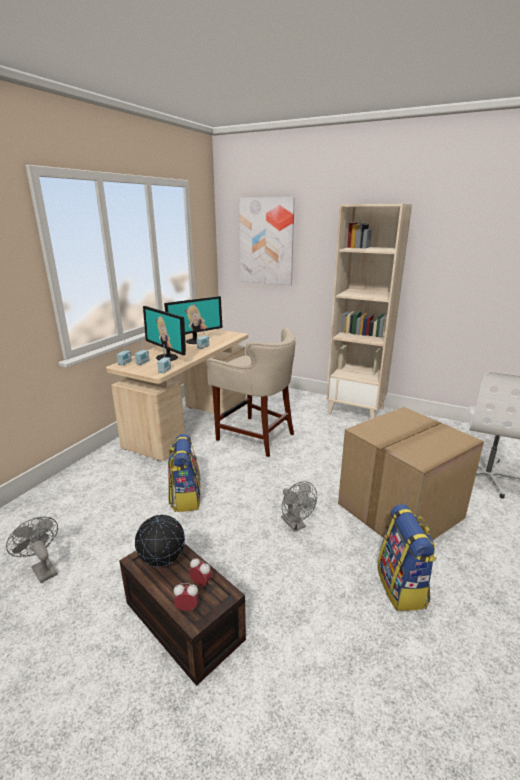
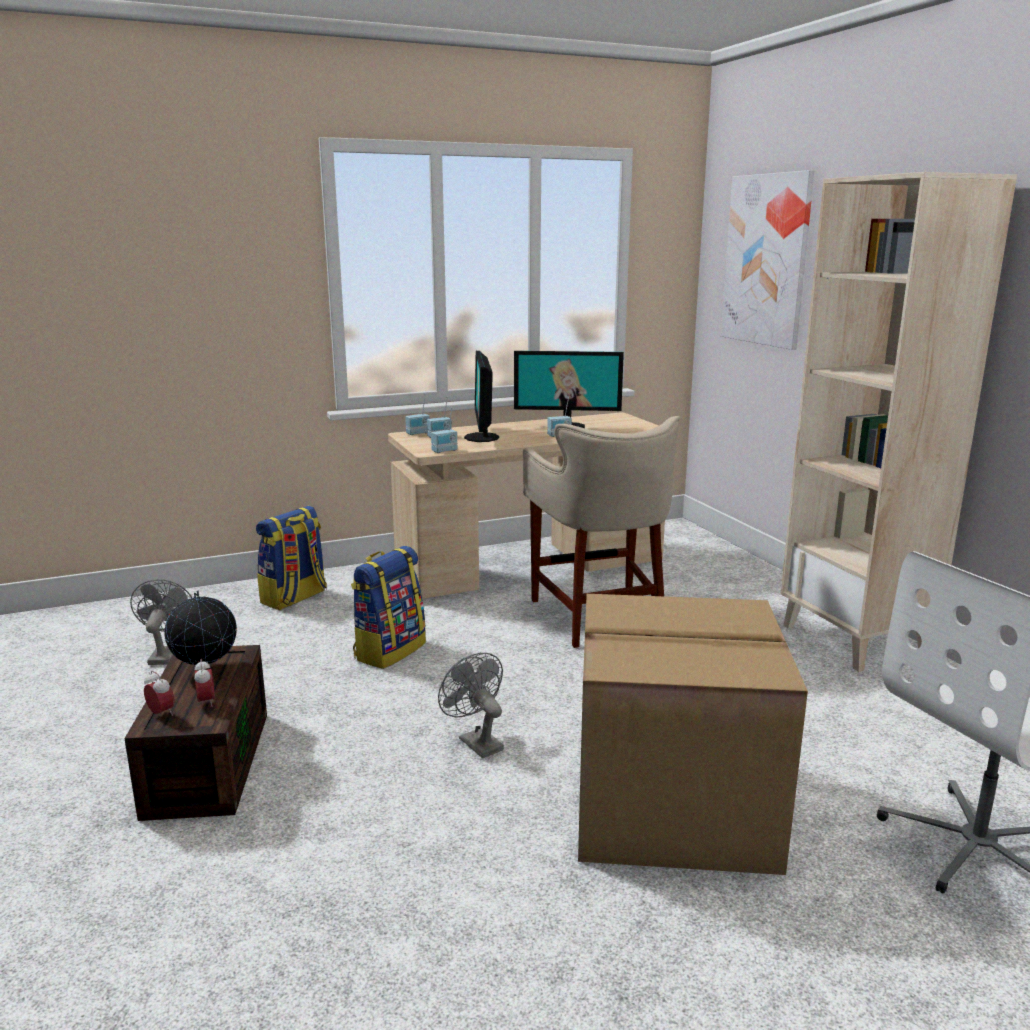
camera: 40 degrees right, 5 degrees down
(296, 525) = (476, 741): grey fan -> grey fan turned 135 degrees clockwise
(402, 587) = (501, 886): backpack -> backpack (294, 598)

